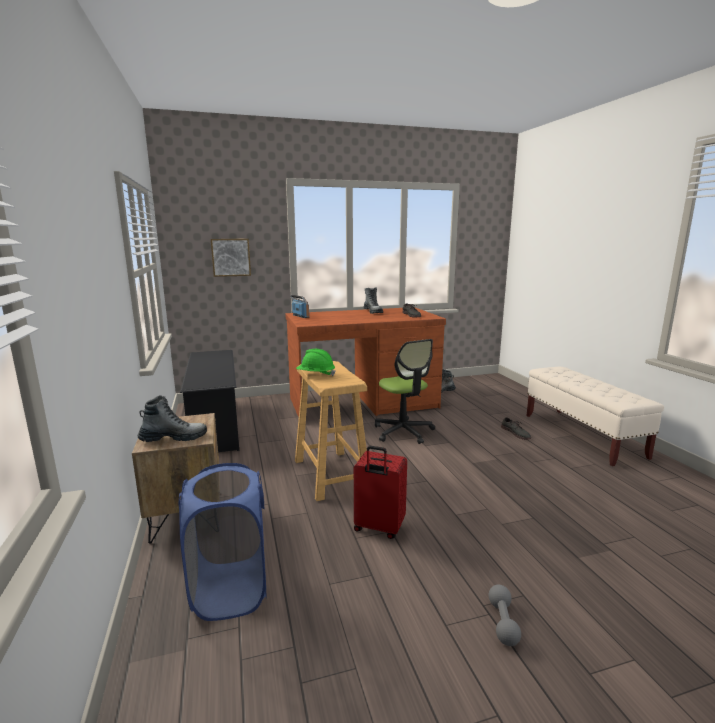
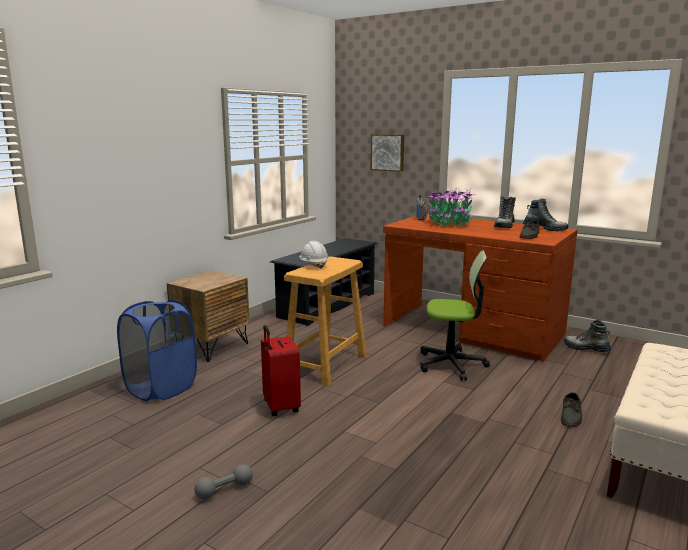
camera: 50 degrees right, 0 degrees up
(174, 438) = (196, 283): boot -> boot (544, 229)
(316, 375) = (313, 265): green hard hat -> white hard hat
(337, 317) = (449, 224): none -> potted plant
(403, 432) = (451, 364): office chair -> office chair turned 105 degrees counterclockwise

